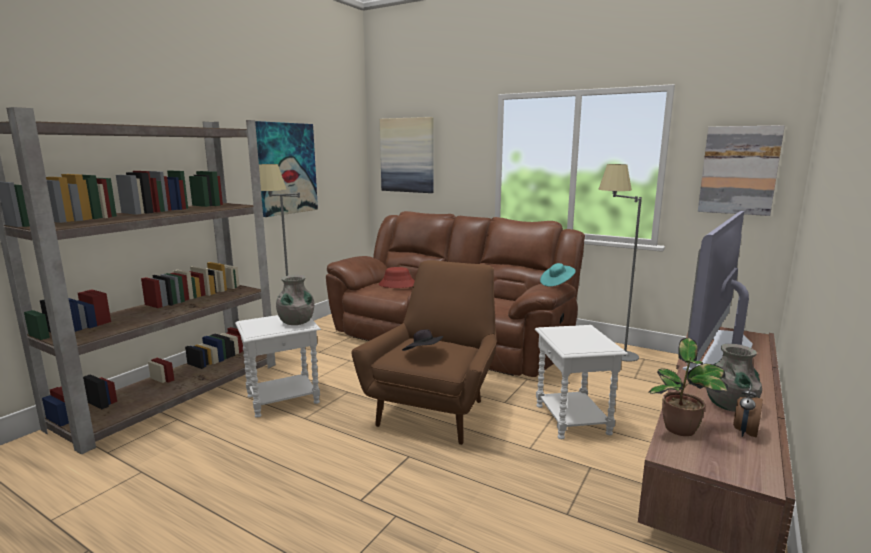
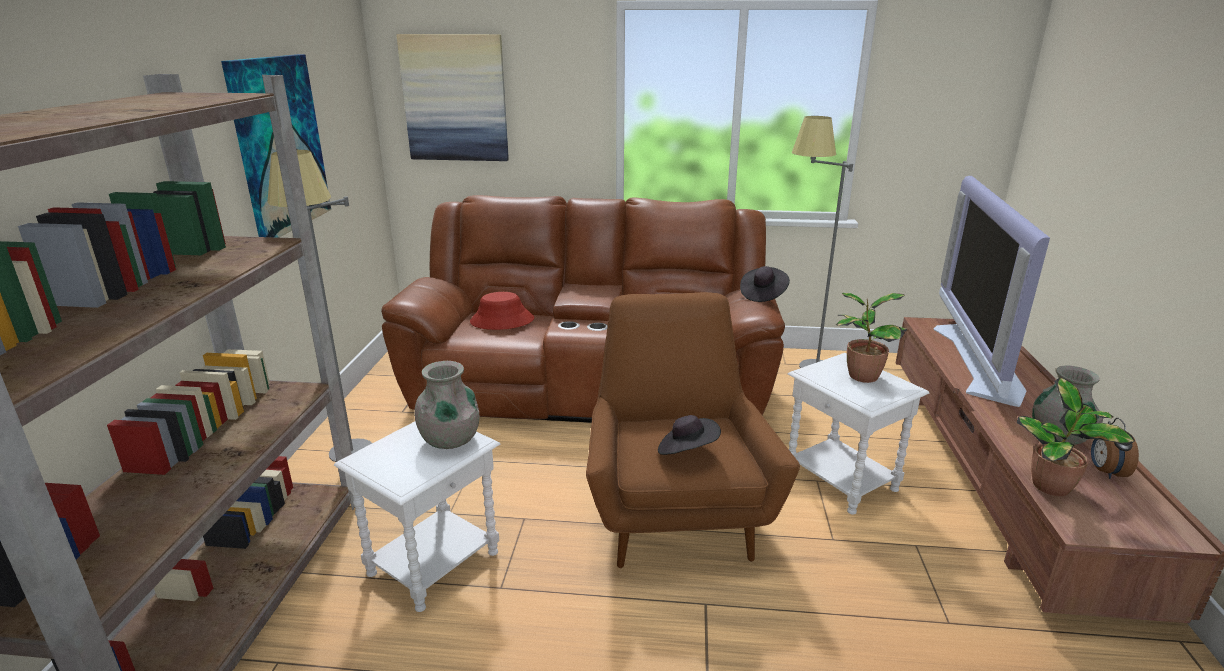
camera: 25 degrees left, 10 degrees up
(557, 283) = (763, 294): turquoise hat -> black hat
(584, 336) = (860, 376): none -> potted plant
(739, 170) = (950, 119): picture -> none

